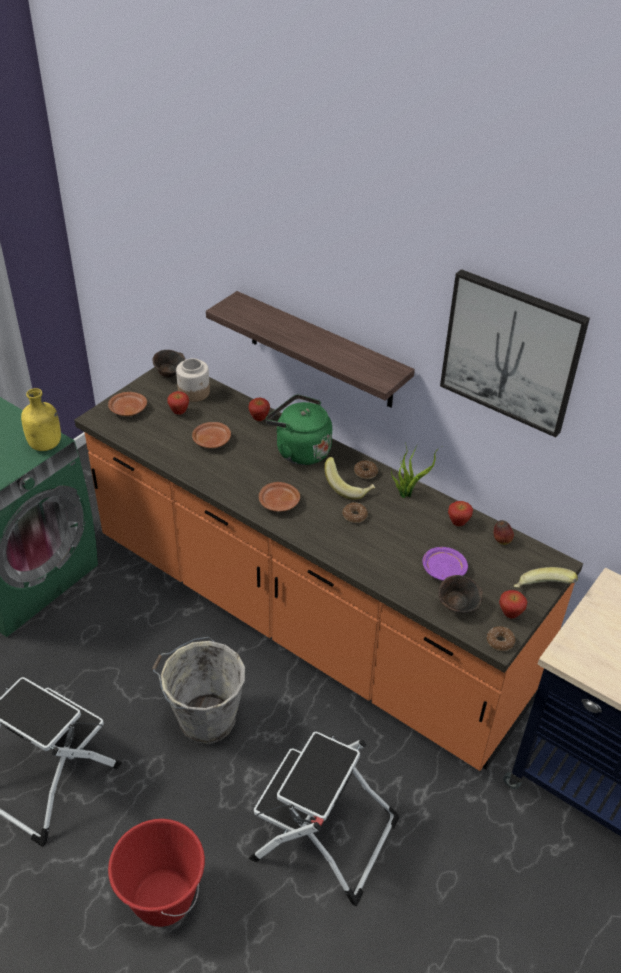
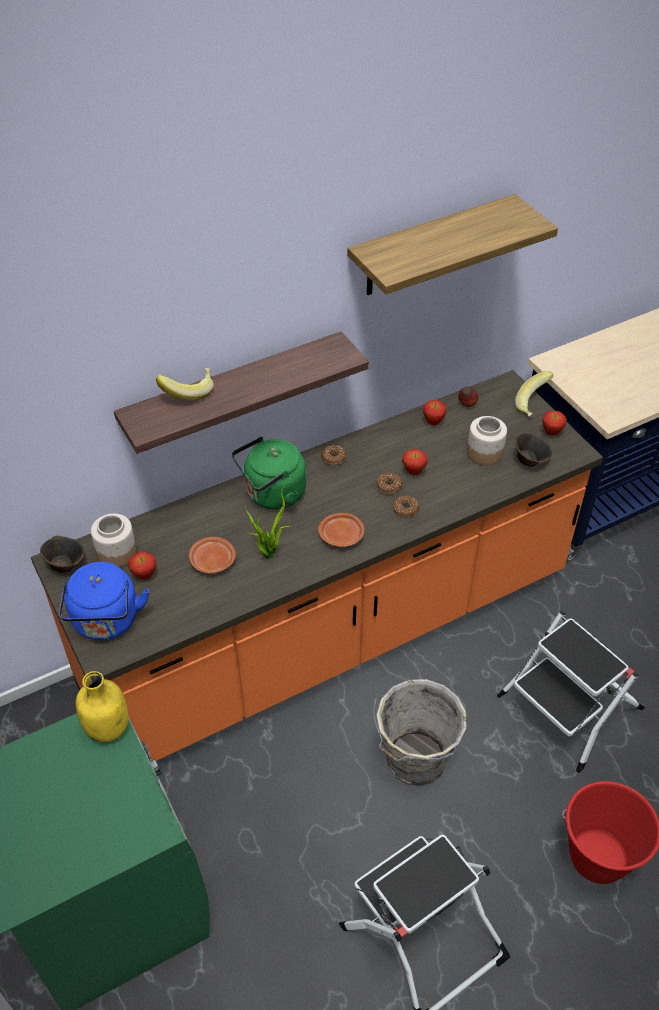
camera: 65 degrees left, 5 degrees up
(127, 409) = (106, 622): brown plate -> blue kettle
(259, 419) = (201, 510): apple -> apple (413, 472)
(348, 487) = (347, 477): banana -> banana (188, 391)
(407, 493) = (377, 440): potted plant -> potted plant (268, 551)
(443, 569) = (484, 453): purple plate -> jar
(500, 641) = (578, 450): donut -> donut (405, 509)
(511, 352) = (431, 246): picture -> shelf

